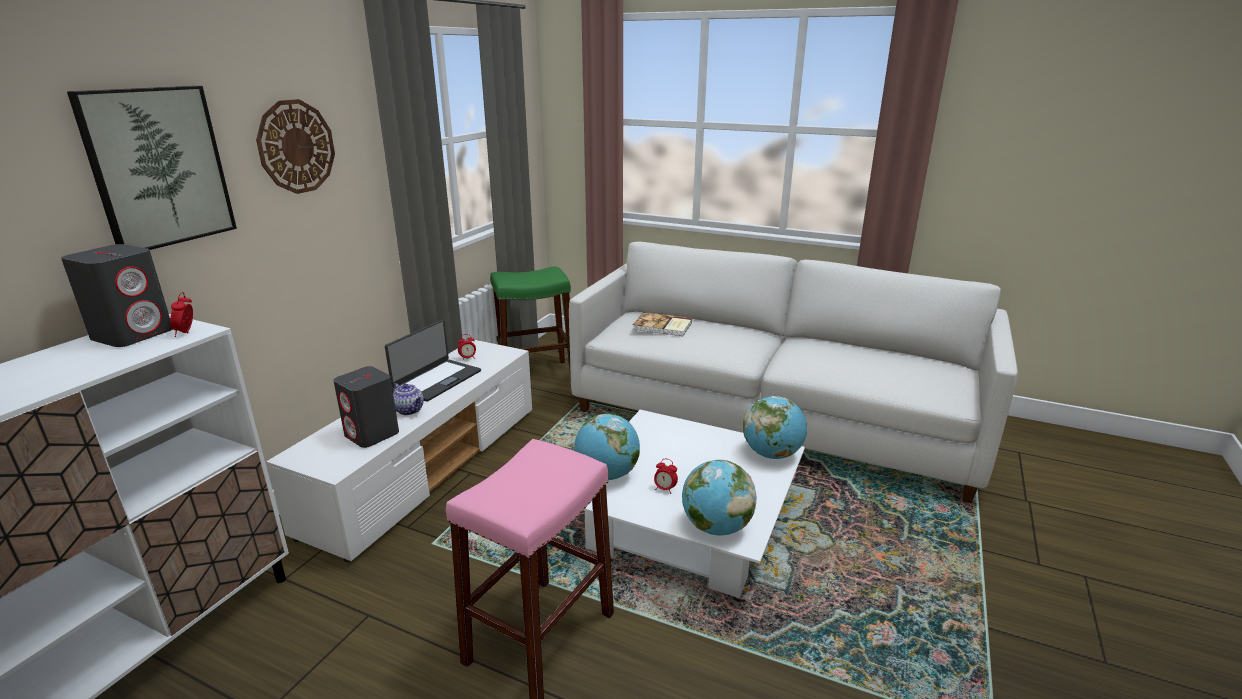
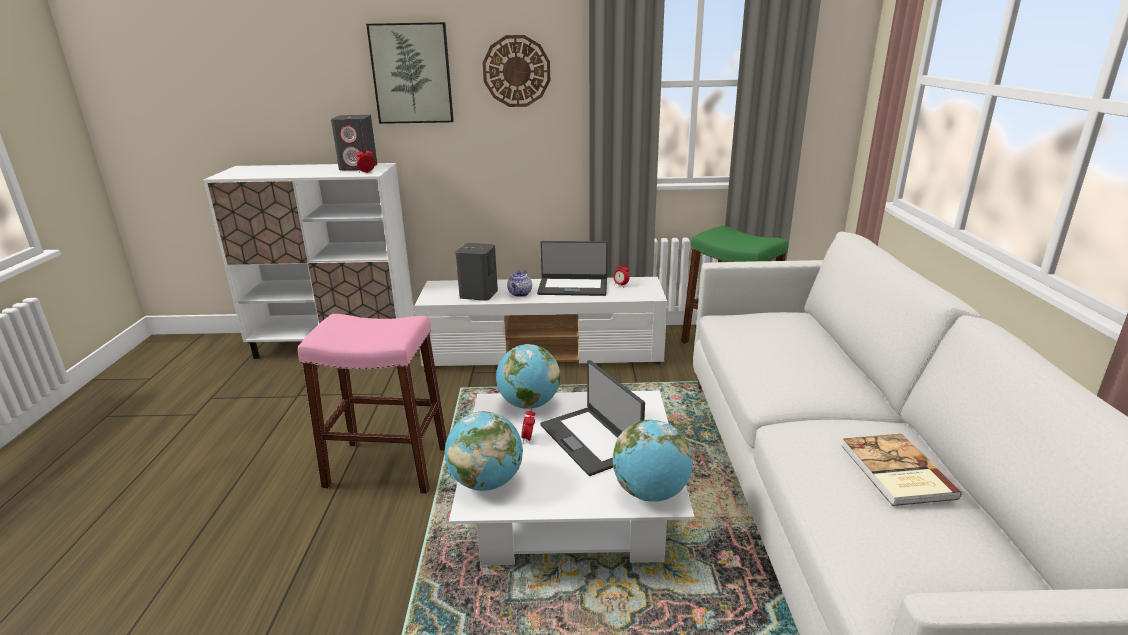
camera: 65 degrees right, 0 degrees up
(662, 326) = (775, 331): book -> book (895, 472)
(688, 459) = (591, 440): none -> laptop

